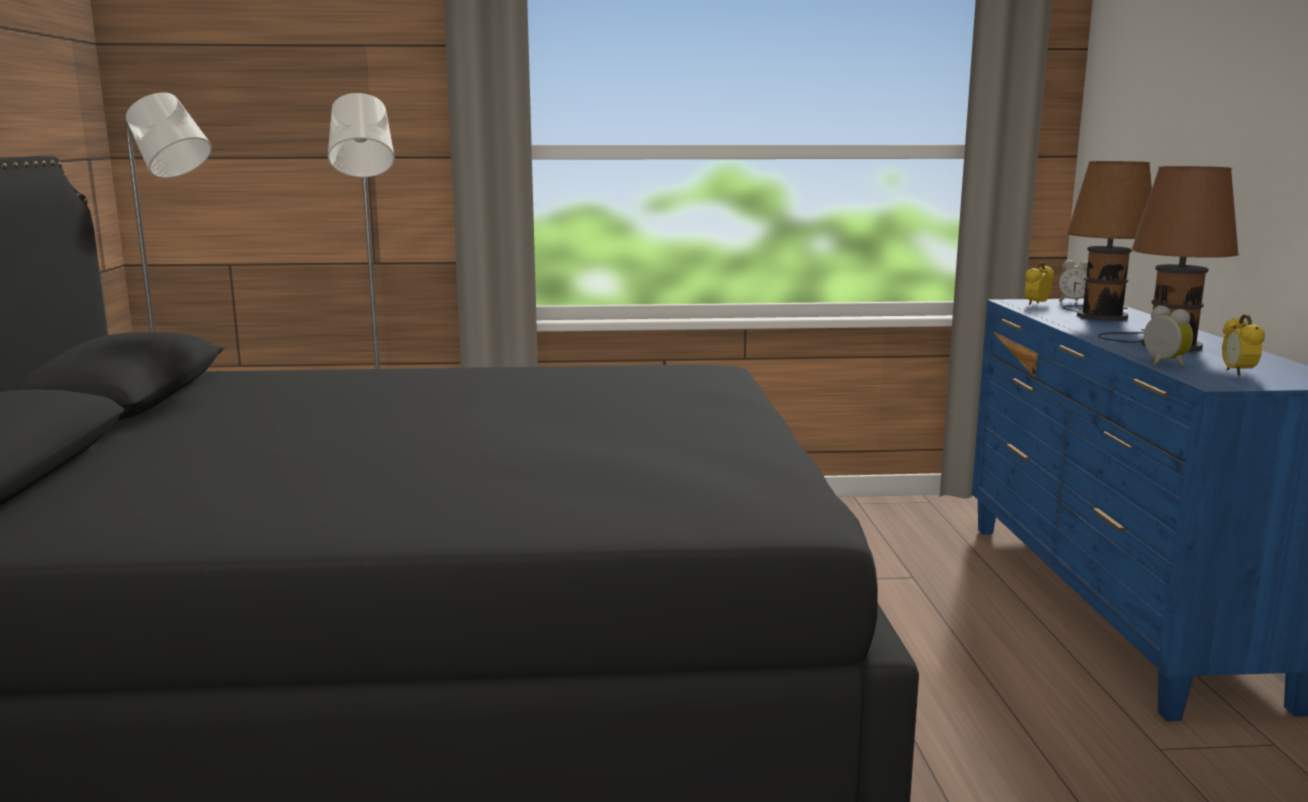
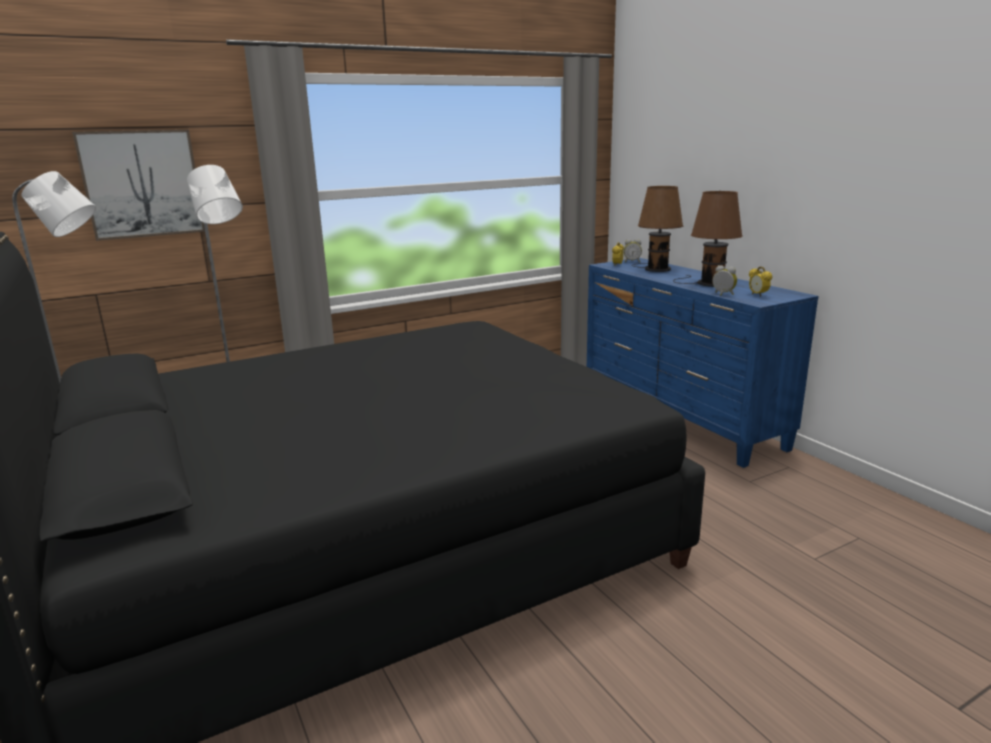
camera: 25 degrees left, 5 degrees up
(298, 121) = (142, 184): none -> picture

